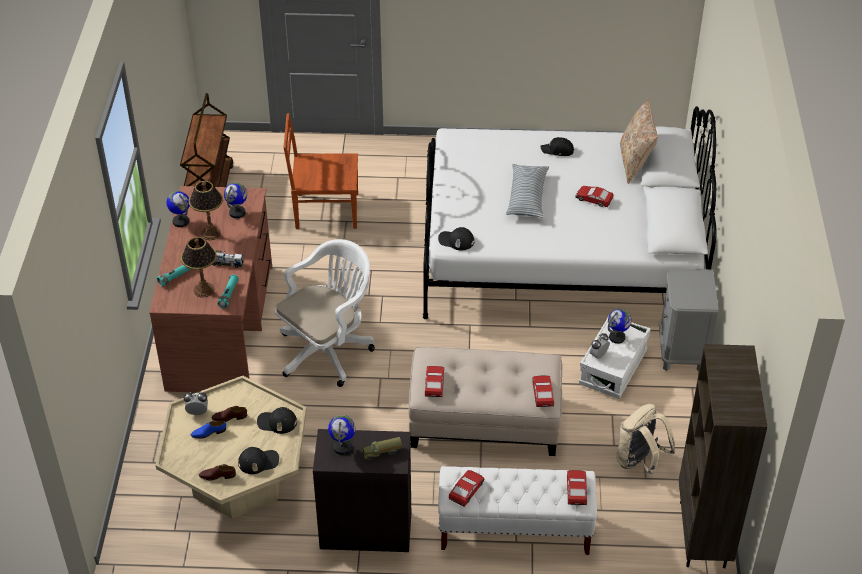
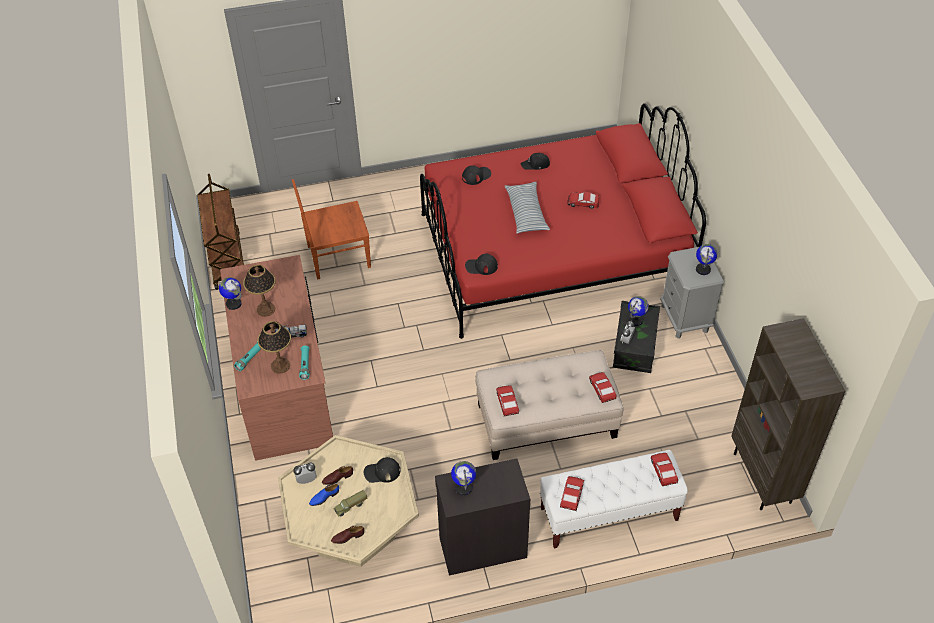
camera: 15 degrees left, 5 degrees up
(237, 213) = (282, 284): globe -> globe (703, 269)
(258, 461) = (380, 514): black cap -> black cap (476, 176)
(328, 350) = (388, 386): white office chair -> none
(382, 452) = (500, 484): toy truck -> toy truck (351, 506)
(559, 254) = (552, 253): white bed -> red bed
(613, 368) = (634, 346): white storage box -> black storage box
(635, 163) = (604, 163): beige pillow -> none
(640, 461) = (688, 425): beige backpack -> none

